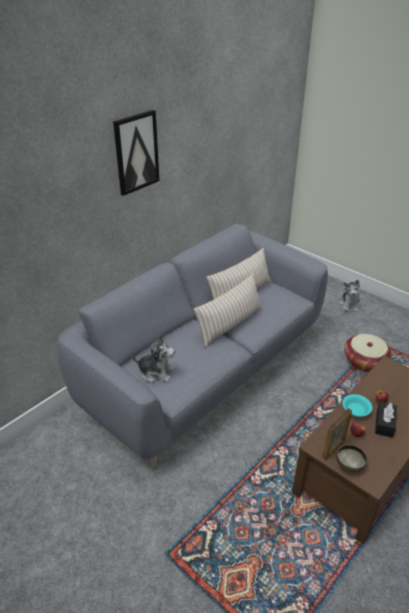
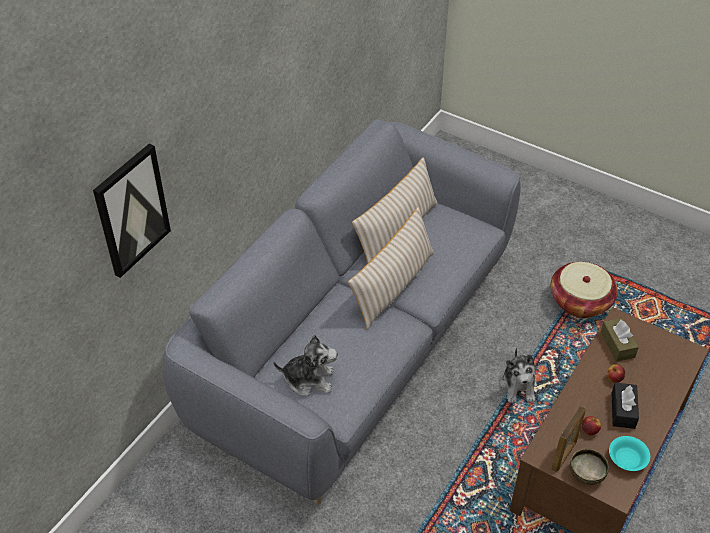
camera: 10 degrees left, 10 degrees up
(136, 152) = (243, 70): picture -> picture (131, 210)
(349, 304) = (547, 207): plush toy -> plush toy (518, 386)
(356, 410) = (585, 396): turquoise bowl -> turquoise bowl (627, 459)
(385, 379) = (617, 344): none -> brown tissue box

